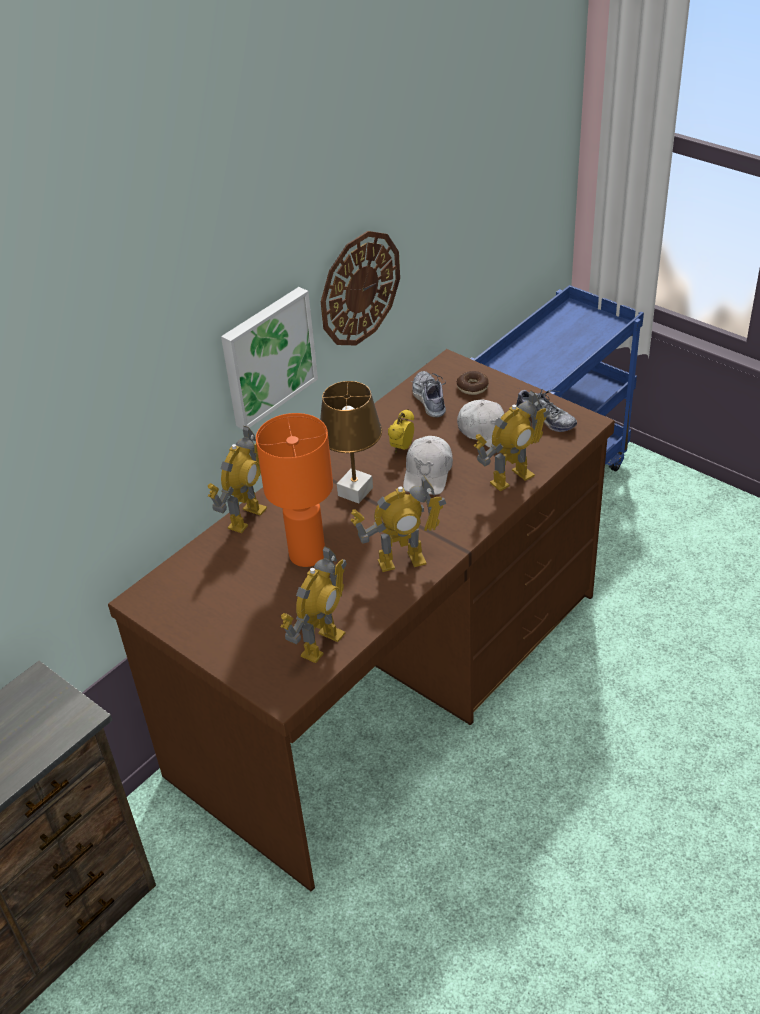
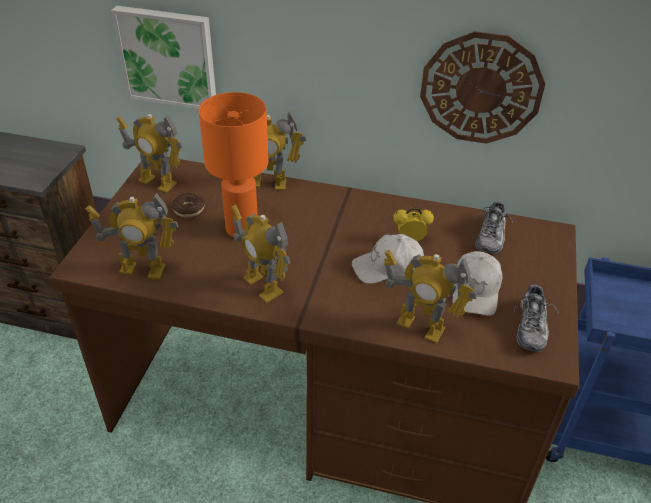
camera: 60 degrees right, 0 degrees up
(175, 604) = (157, 182): none -> toy robot
(267, 356) = (348, 76): picture -> picture (168, 57)
(355, 492) = (333, 231): brown table lamp -> none
(429, 399) = (490, 236): shoe -> shoe turned 150 degrees clockwise
(472, 387) = (533, 259): donut -> donut (189, 209)

